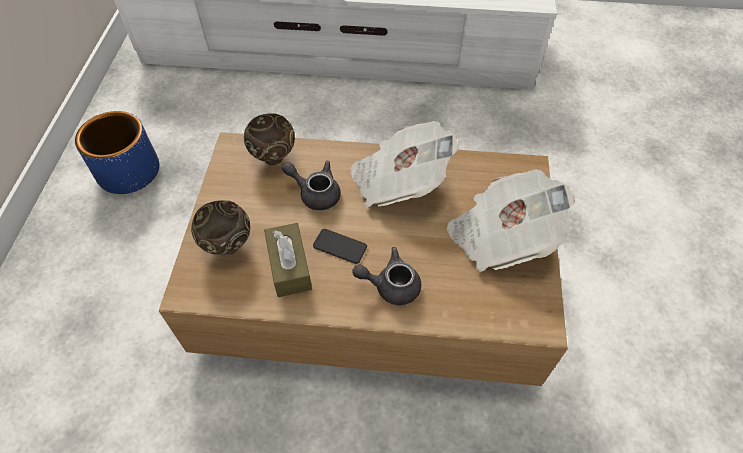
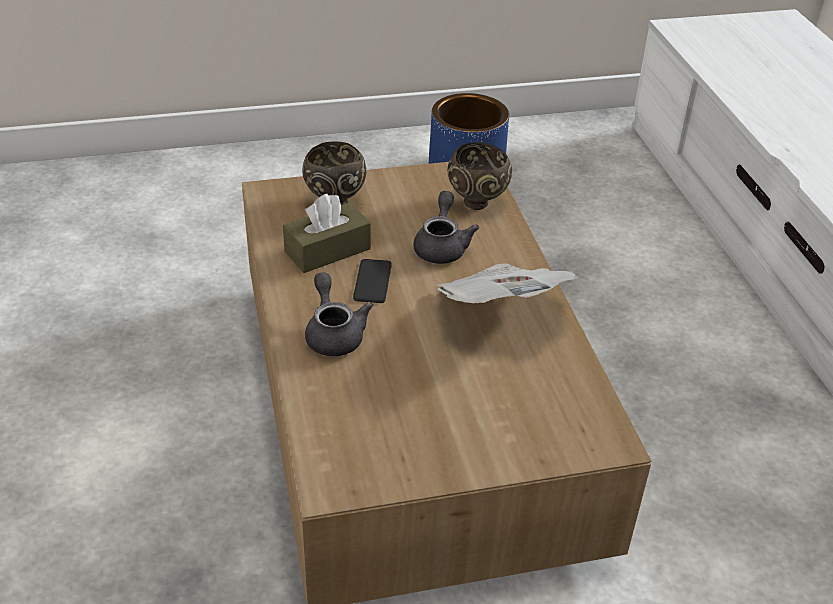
camera: 70 degrees right, 15 degrees down
(501, 236) = (460, 425): newspaper -> none

